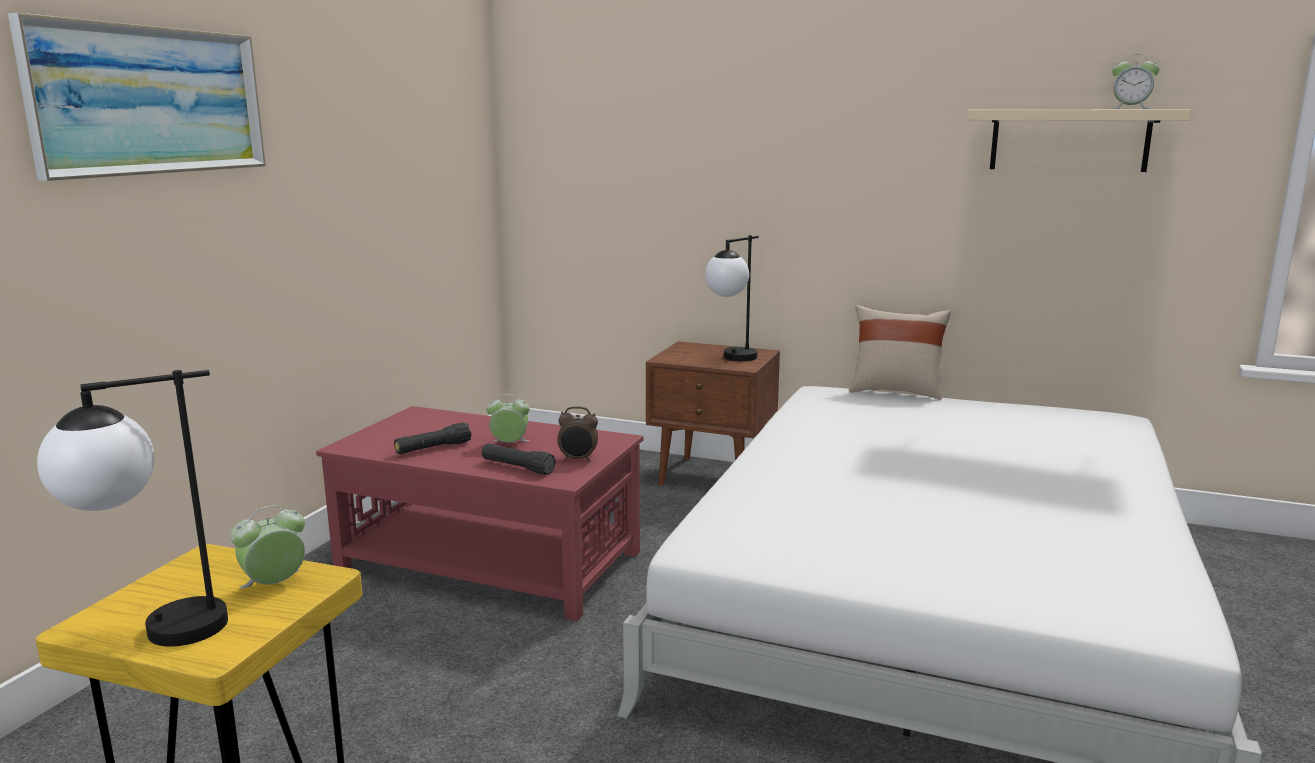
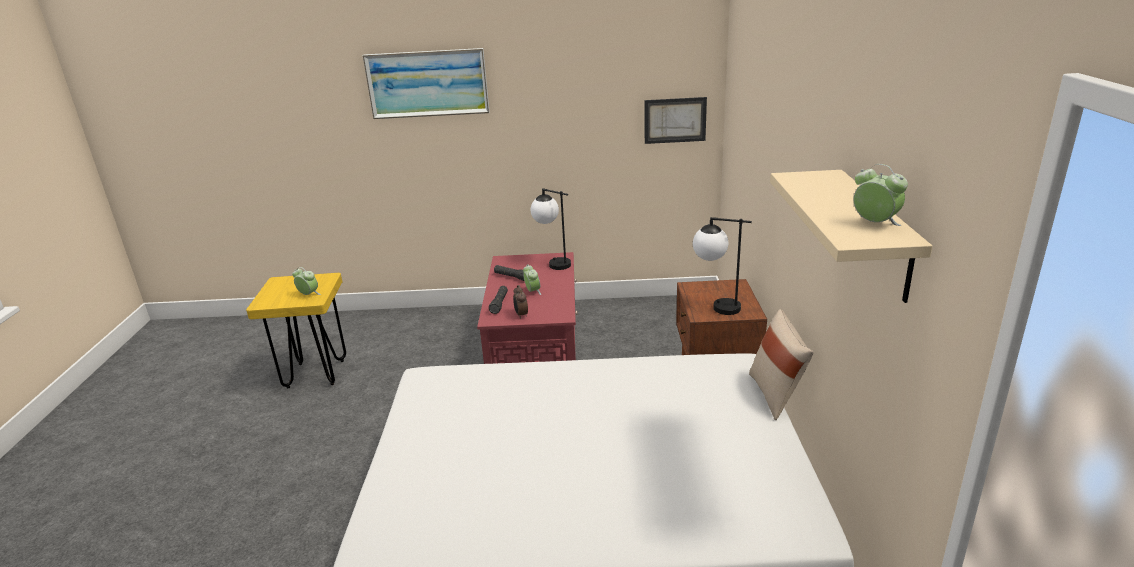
camera: 70 degrees right, 10 degrees up
(153, 635) = (271, 291): table lamp -> table lamp (552, 263)
(462, 179) = (675, 120): none -> picture
(1130, 108) = (875, 223): alarm clock -> alarm clock turned 135 degrees clockwise

